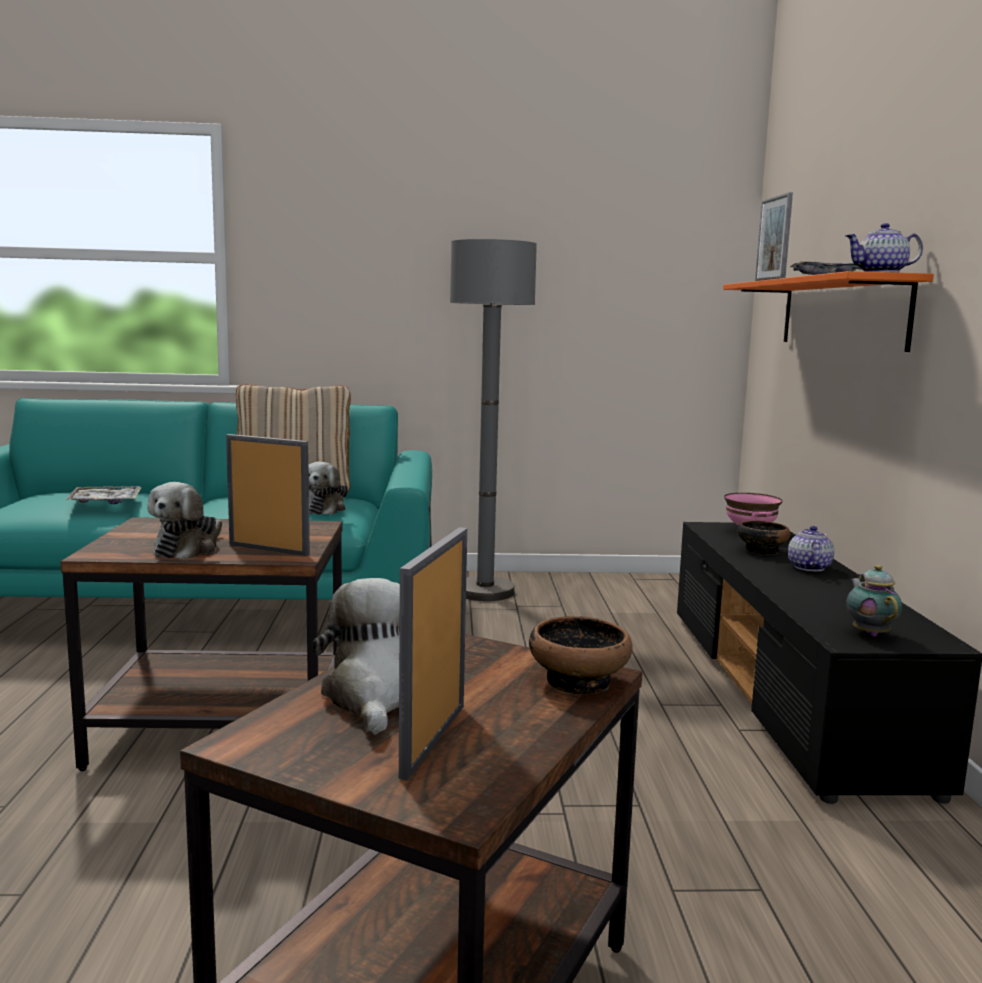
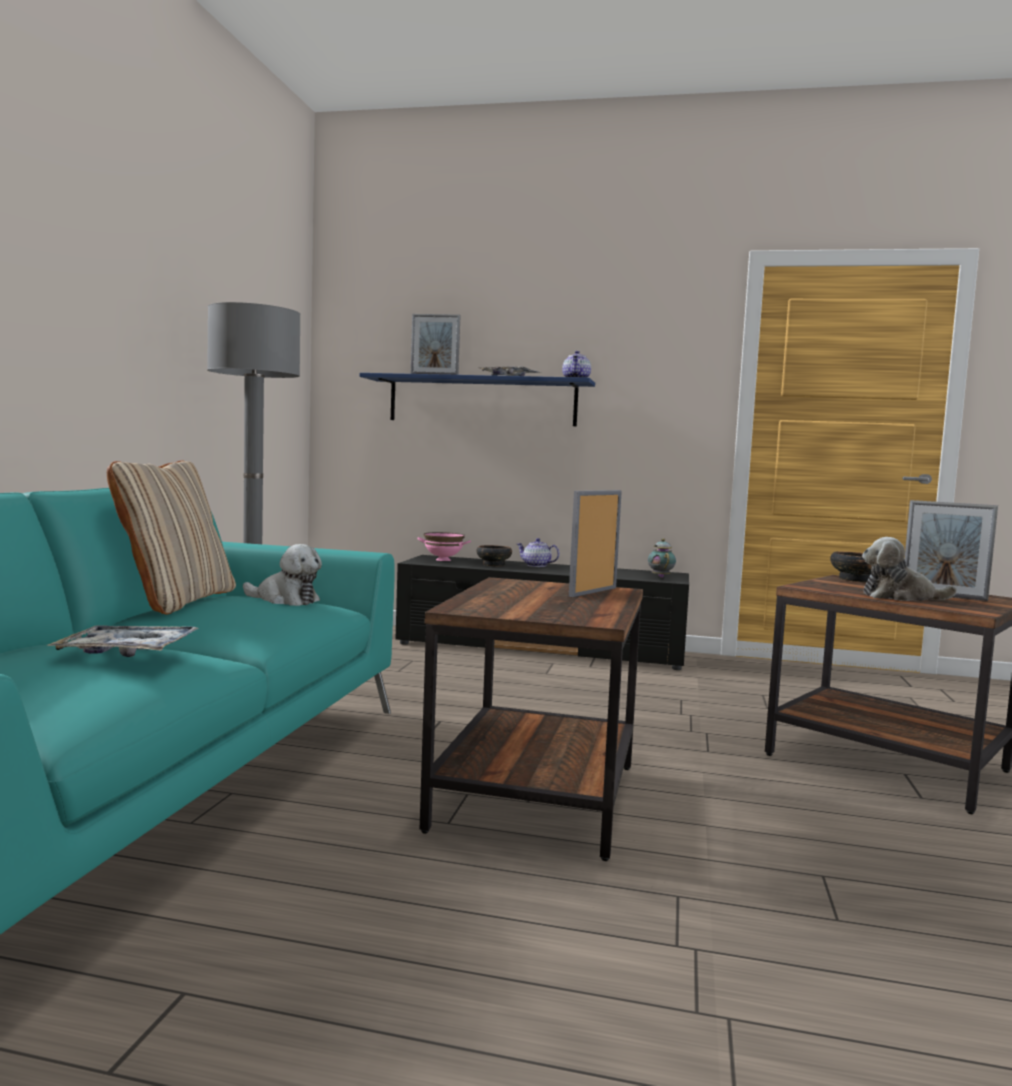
camera: 75 degrees left, 5 degrees down
(188, 548) = (584, 604): plush toy -> none
(841, 313) = (482, 401): orange shelf -> blue shelf
(869, 633) = (660, 577): teapot -> teapot turned 75 degrees clockwise

